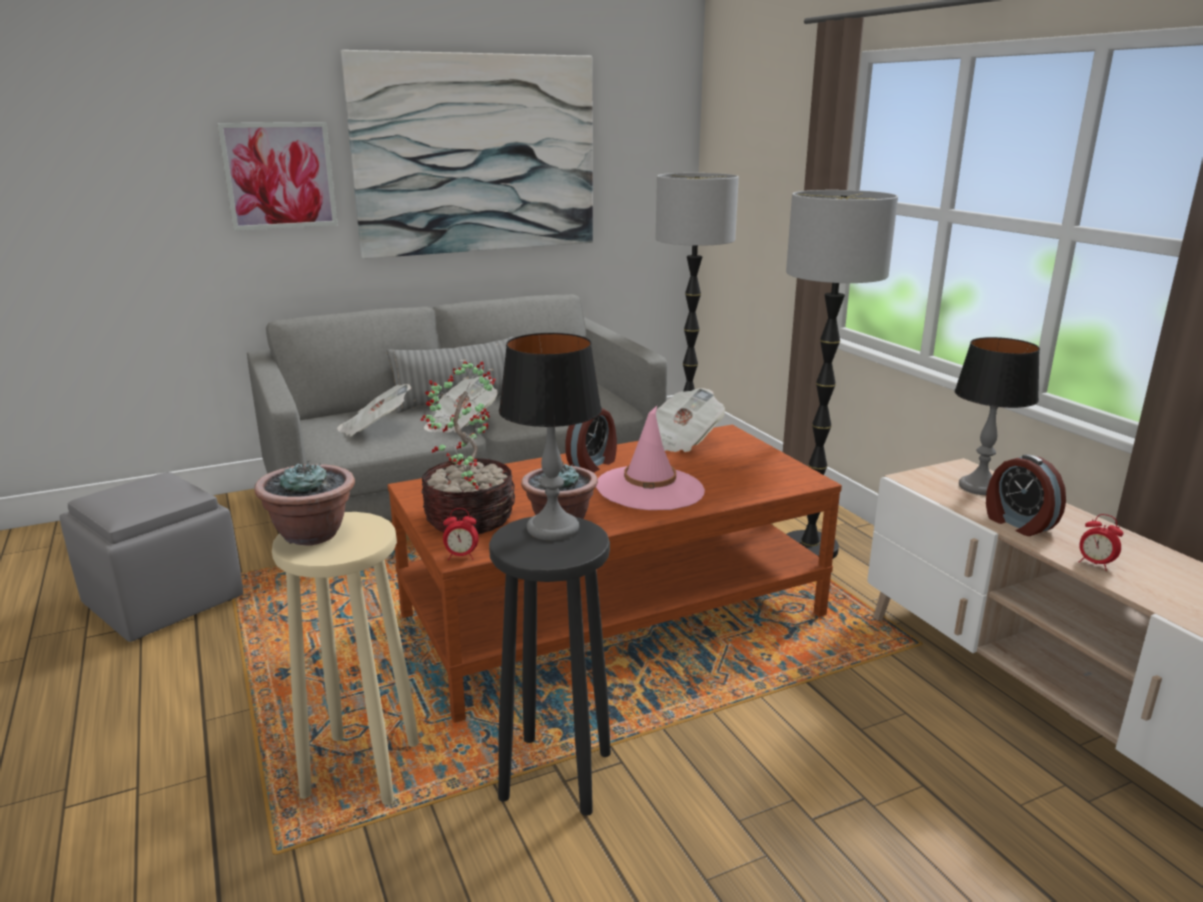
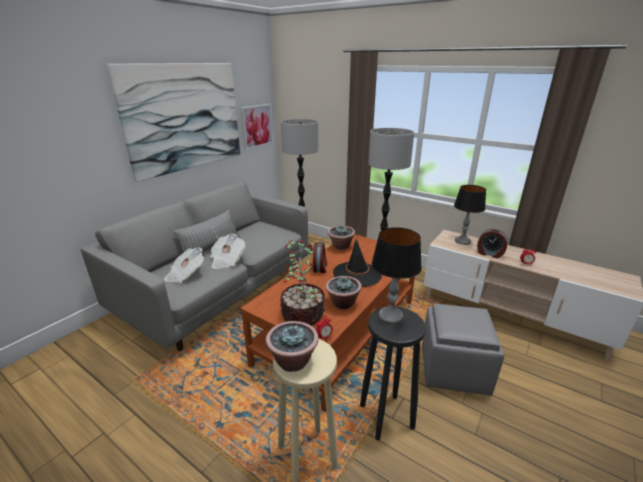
camera: 30 degrees left, 5 degrees up
(163, 602) = (104, 412): grey ottoman -> grey ottoman (454, 369)
(279, 176) = (81, 142): picture -> picture (257, 126)
(650, 489) = (357, 274): pink hat -> black hat
(680, 441) = (341, 246): newspaper -> potted plant

